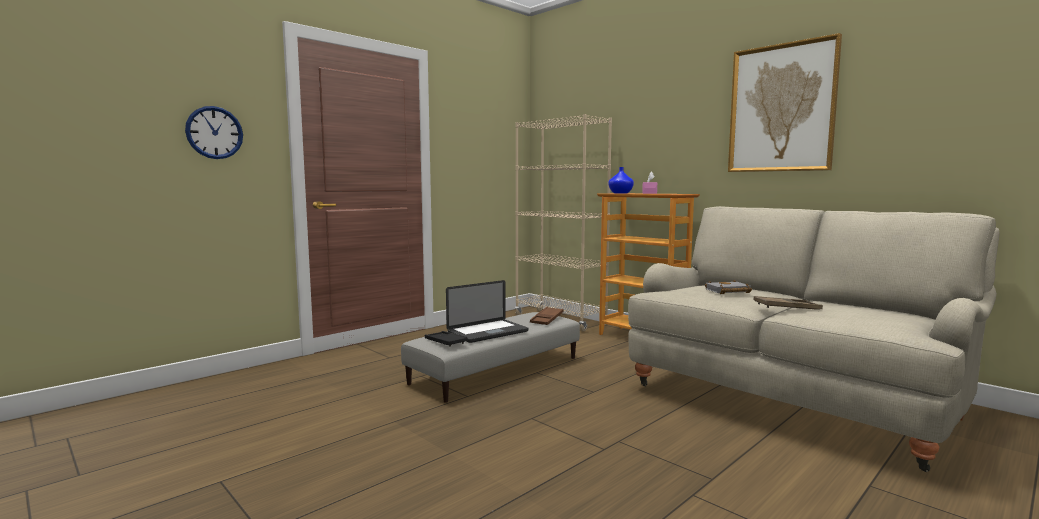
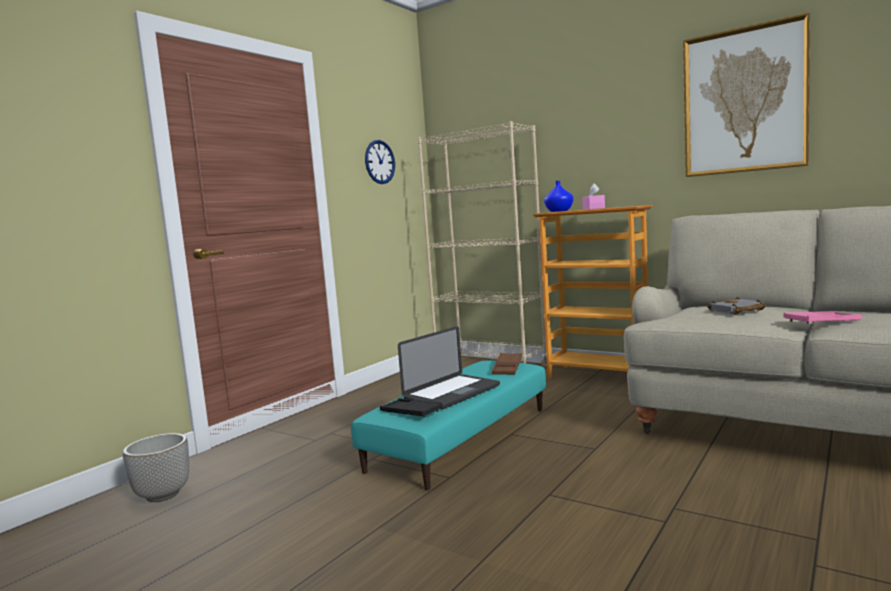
camera: 10 degrees left, 0 degrees up
(214, 132) = (56, 164): wall clock -> wall clock (379, 162)
(264, 379) = (162, 495): none -> planter
(496, 370) = (461, 438): grey ottoman -> turquoise ottoman
(787, 308) = (822, 322): brown tray -> pink tray

